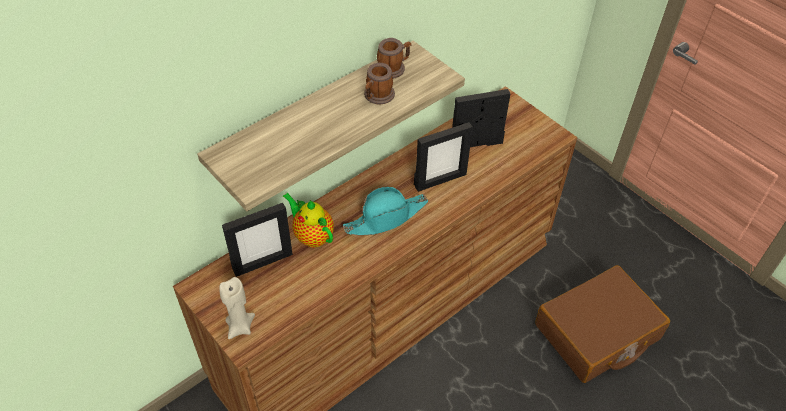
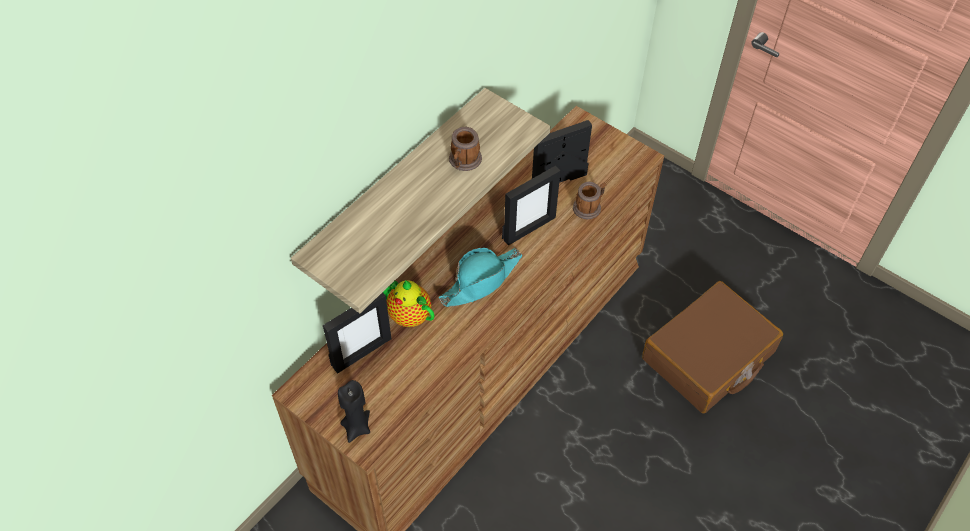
camera: 10 degrees left, 5 degrees up
(240, 327) = (357, 427): beige candle -> black candle
(393, 68) = (472, 125): mug -> mug (589, 207)

